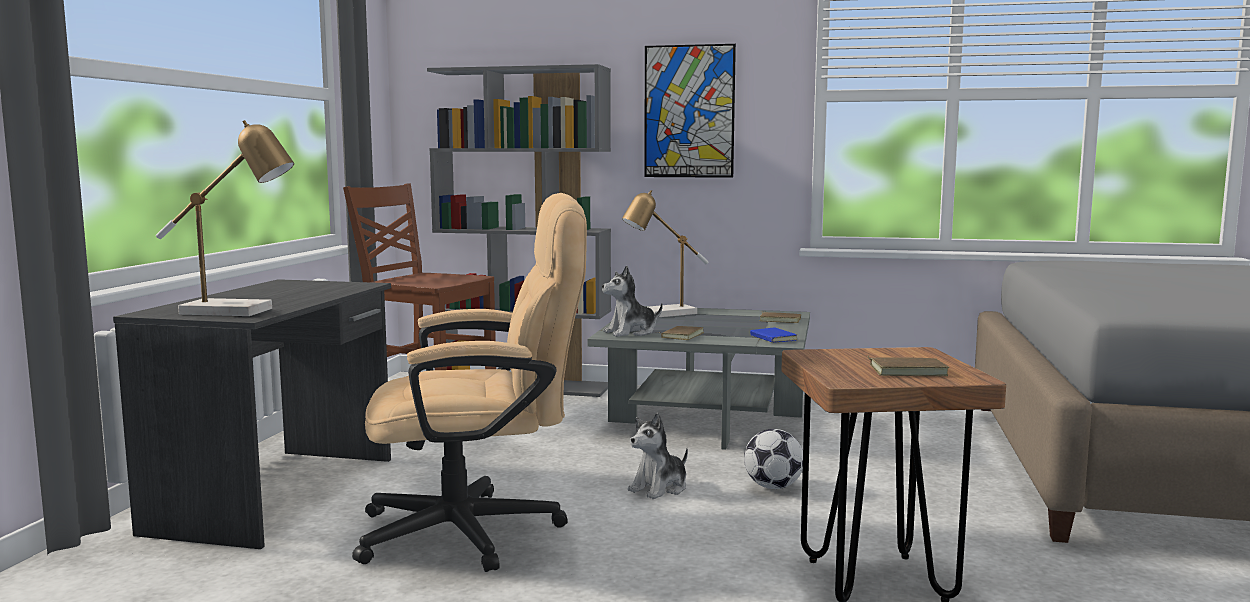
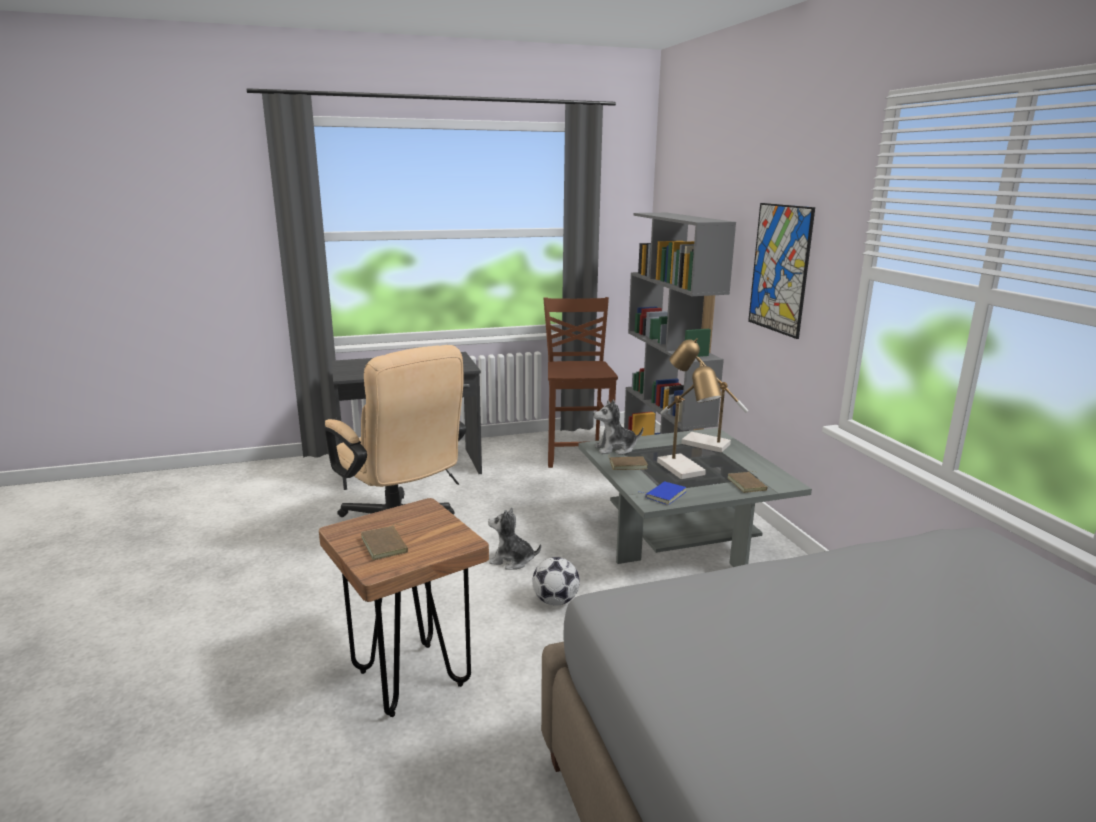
camera: 60 degrees right, 10 degrees up
(238, 311) = (358, 371): table lamp -> table lamp (685, 471)
(631, 332) = (615, 449): plush toy -> plush toy turned 45 degrees counterclockwise

